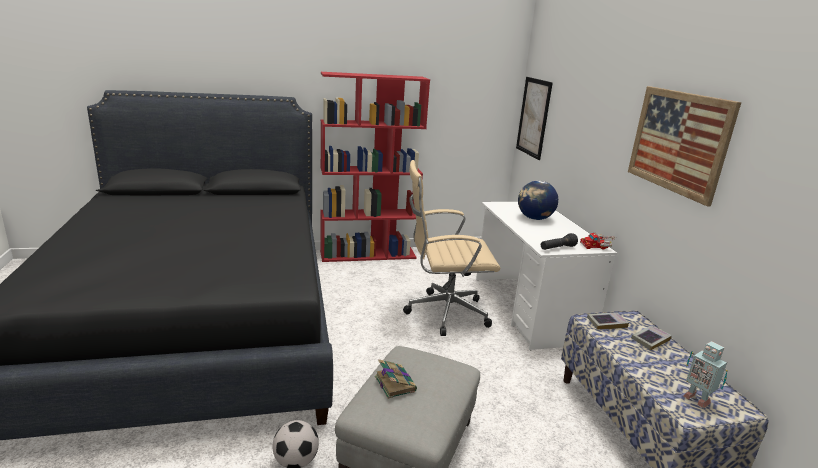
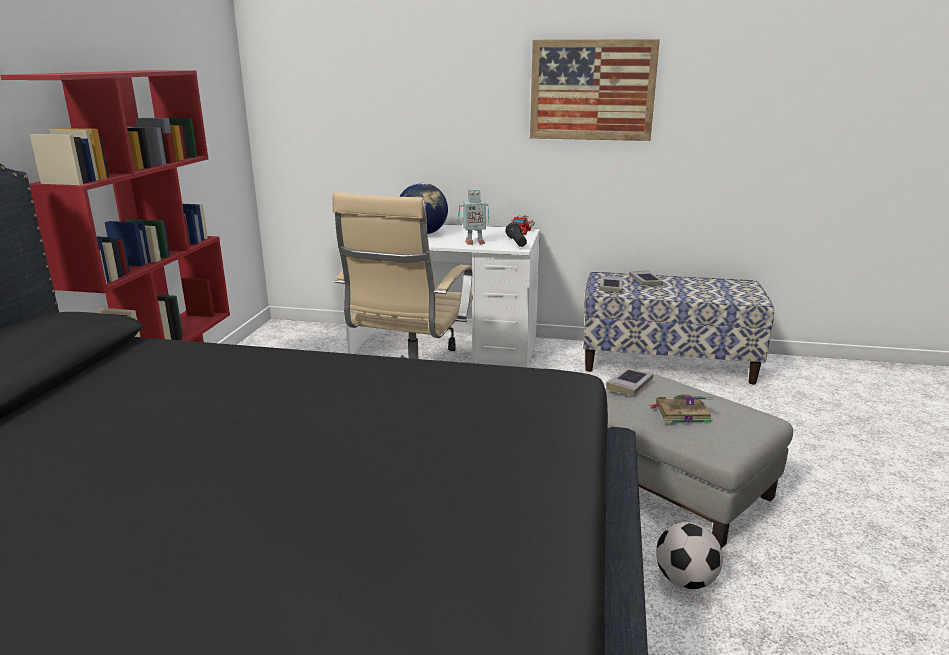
camera: 65 degrees left, 0 degrees up
(427, 357) = (629, 385): none -> book
(533, 117) = (296, 115): picture -> none
(696, 398) = (735, 292): toy robot -> toy robot (474, 242)

